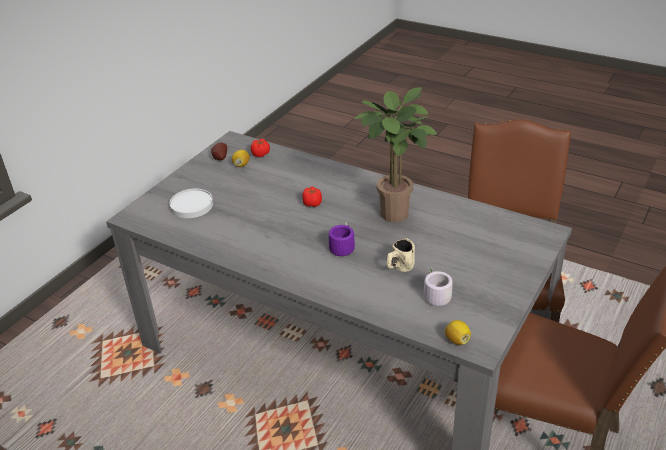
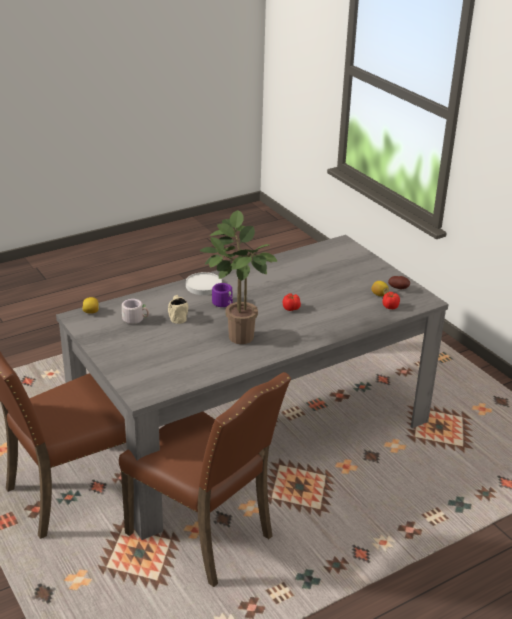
camera: 115 degrees right, 5 degrees down
(192, 206) = (335, 264): white plate -> white plate (203, 286)

